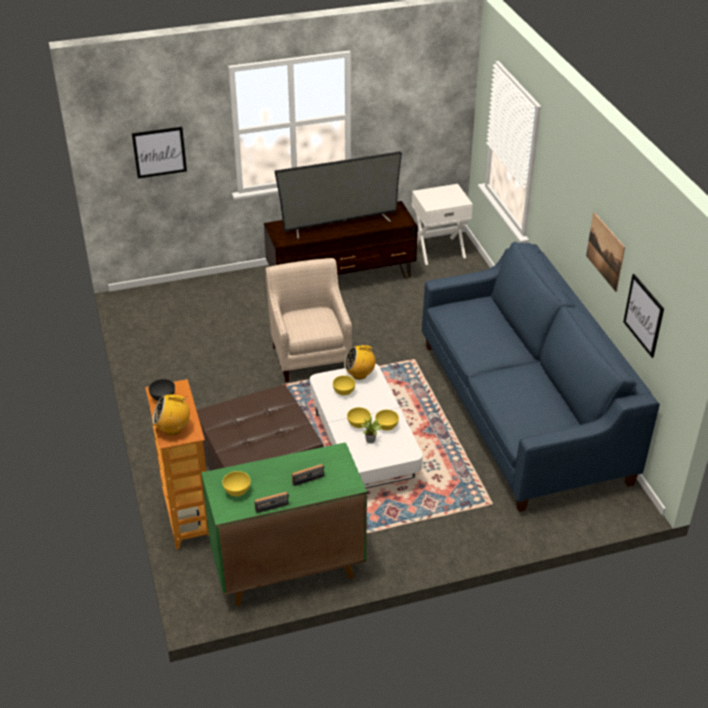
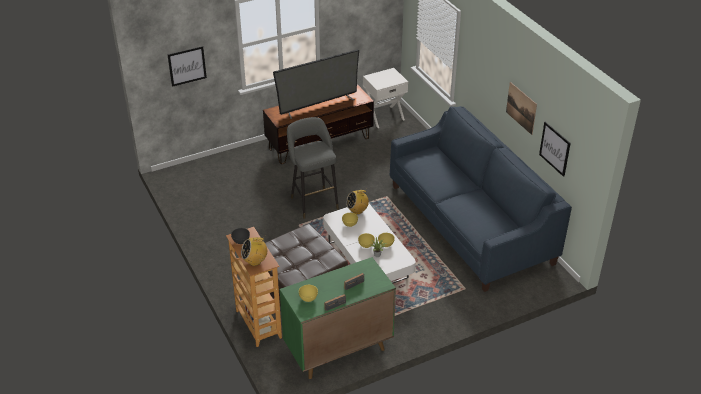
camera: 10 degrees left, 0 degrees up
(311, 355) = (313, 201): beige armchair -> grey stool

